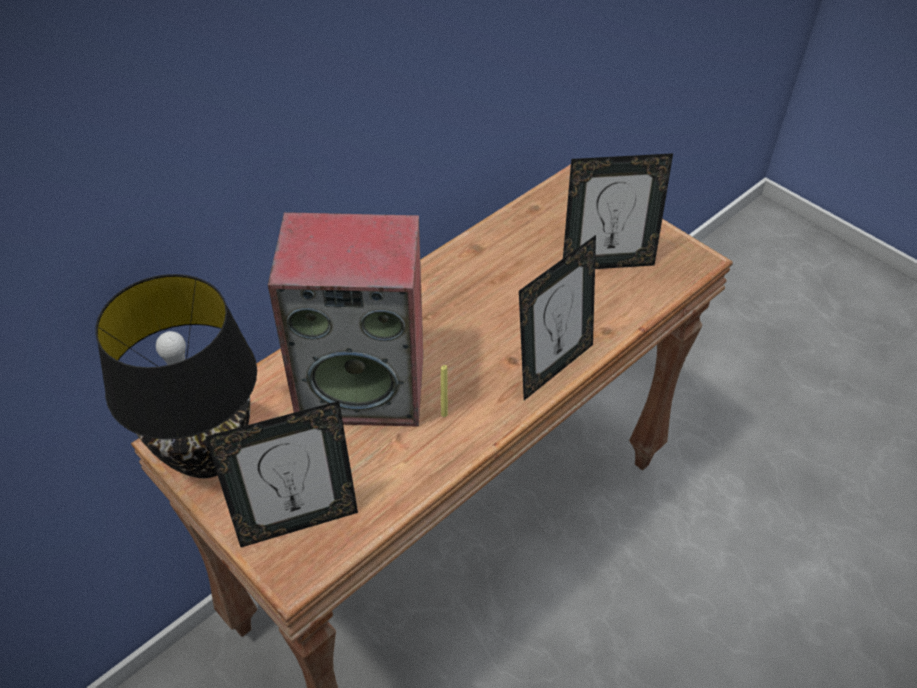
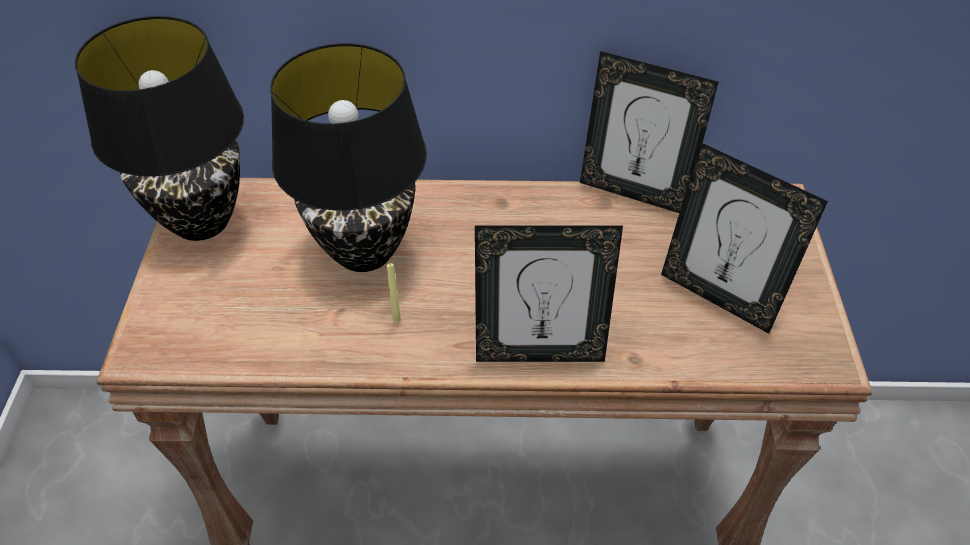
camera: 45 degrees right, 0 degrees up
(297, 521) = (192, 316): picture frame -> picture frame (633, 192)
(364, 386) = (366, 251): speaker -> black table lamp

